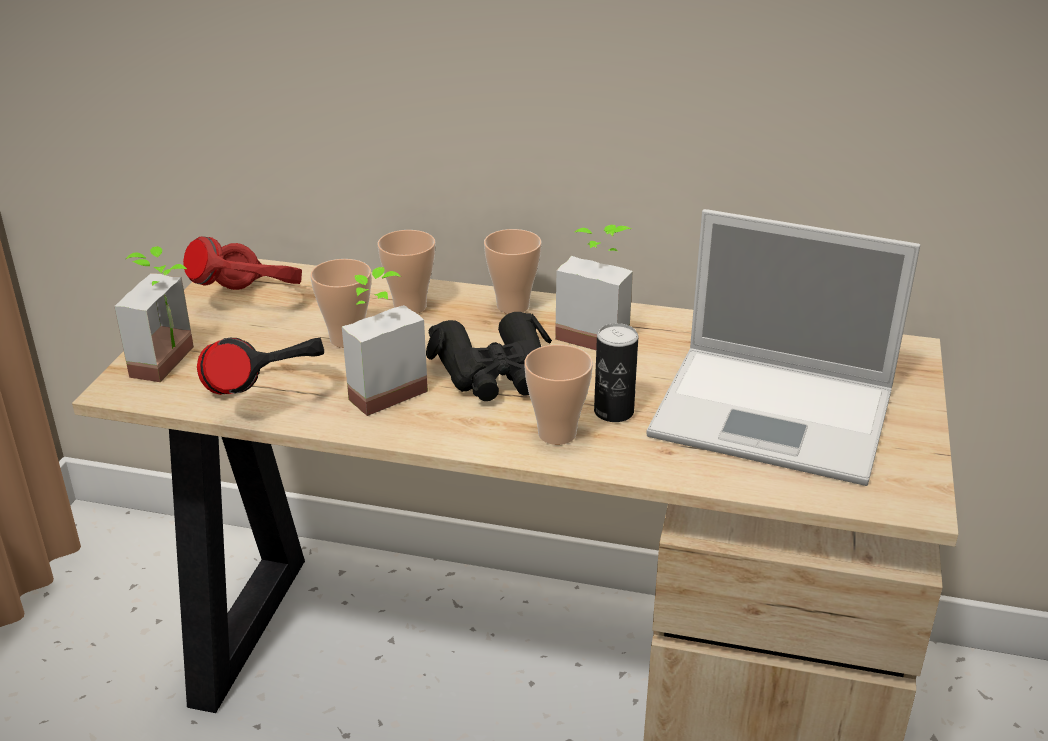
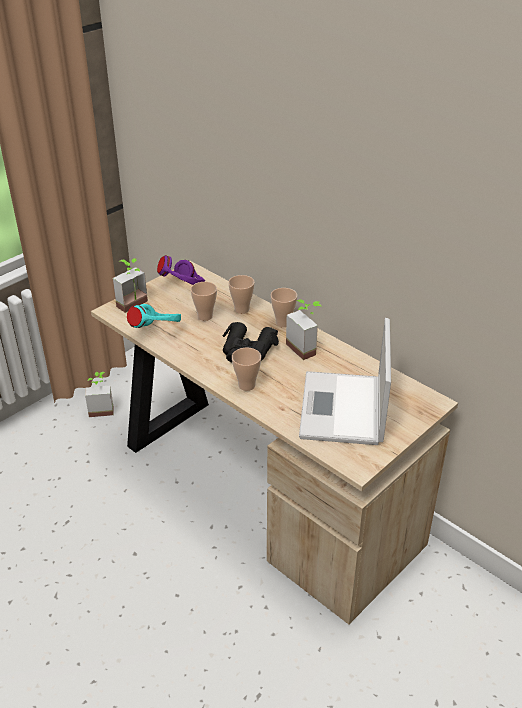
camera: 30 degrees right, 5 degrees up
(252, 302) = (184, 287): red headphones -> purple headphones
(267, 396) = (156, 331): black headphones -> turquoise headphones
(380, 389) = (198, 342): potted plant -> potted plant (101, 408)
(613, 412) = (277, 384): can -> none
(777, 414) = (343, 410): laptop -> laptop turned 45 degrees clockwise

